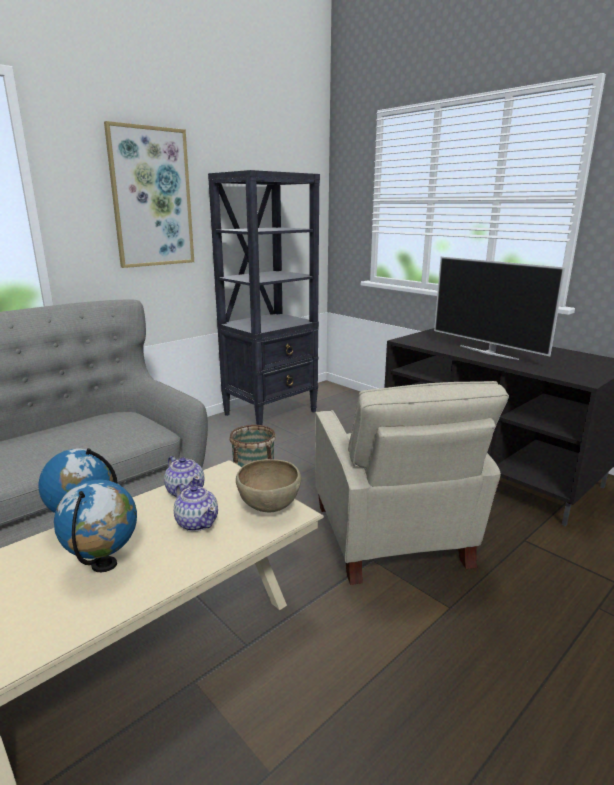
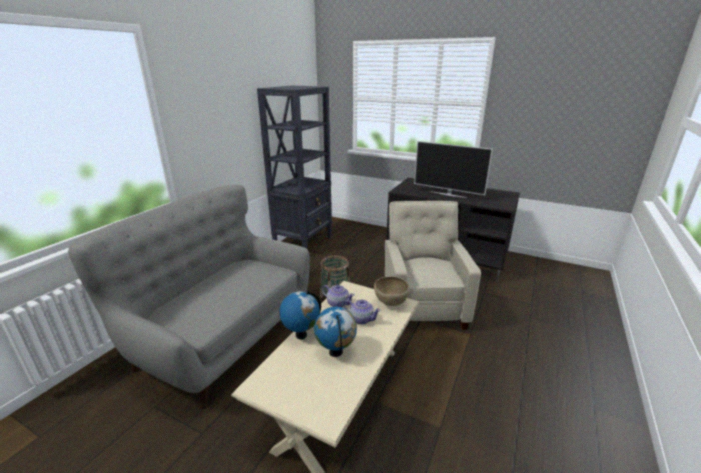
camera: 20 degrees left, 5 degrees up
(151, 198) = (225, 109): picture -> none
(392, 538) = (423, 305): beige armchair -> beige armchair turned 150 degrees counterclockwise

